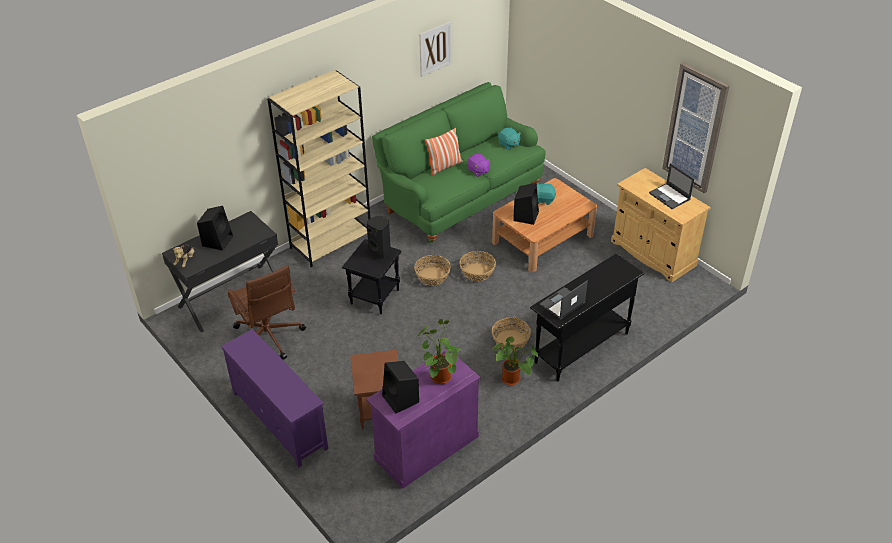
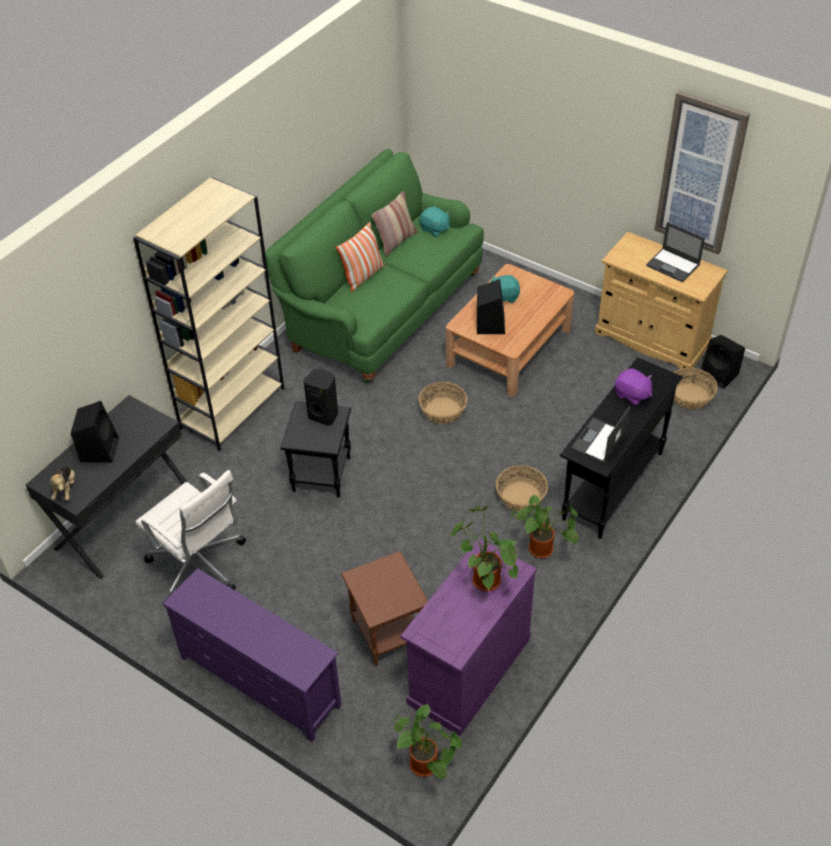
camera: 15 degrees left, 5 degrees up
(269, 338) = (200, 566): brown office chair -> white office chair
(371, 502) = (427, 765): none -> potted plant
(401, 399) = (447, 625): black speaker -> black speaker (720, 375)
(432, 276) = (386, 429): basket -> basket (690, 396)
(435, 48) = (323, 119): picture -> none
(477, 148) = (396, 242): none -> pillow
(478, 171) = (409, 274): purple plush toy -> purple plush toy (632, 395)

